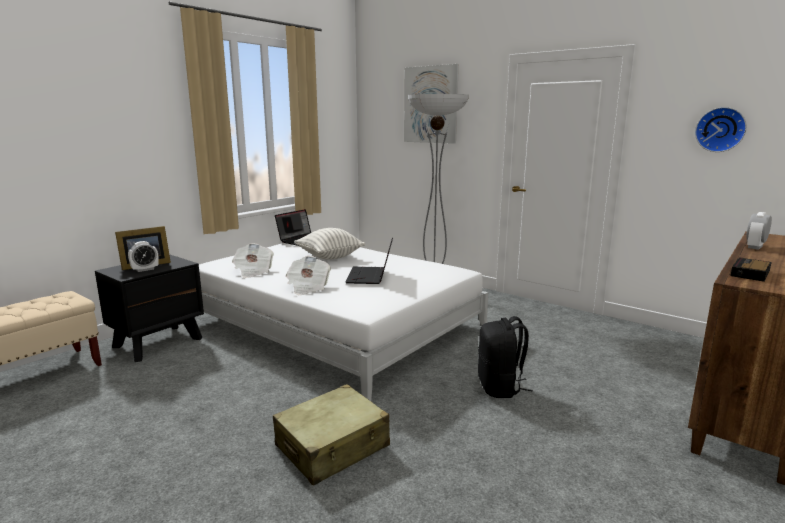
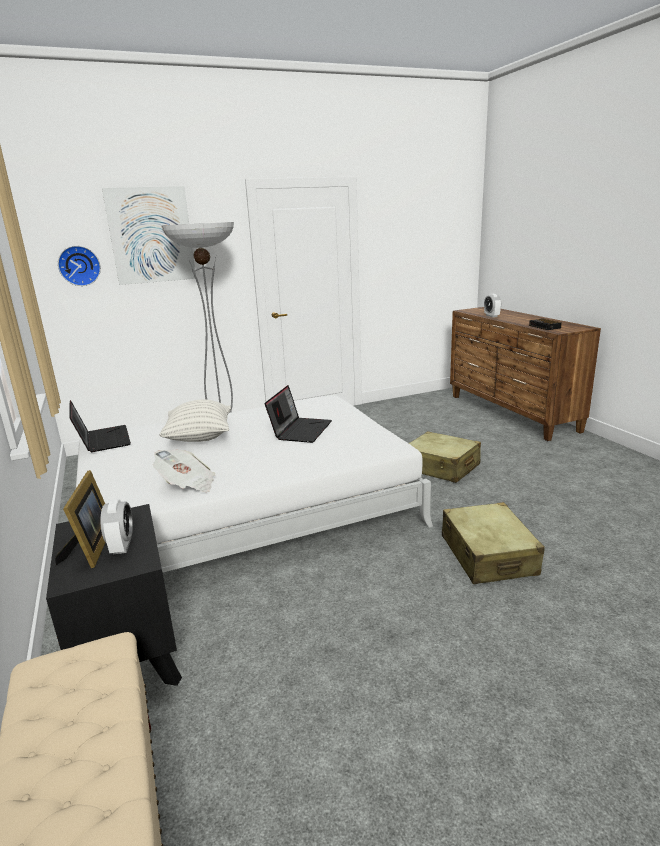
camera: 60 degrees left, 5 degrees up
(308, 287) = (293, 462): newspaper -> none
(370, 276) = (300, 430): laptop -> laptop turned 105 degrees counterclockwise
(500, 387) = (441, 467): black backpack -> beige suitcase
(720, 129) = (416, 243): wall clock -> wall clock (79, 265)

